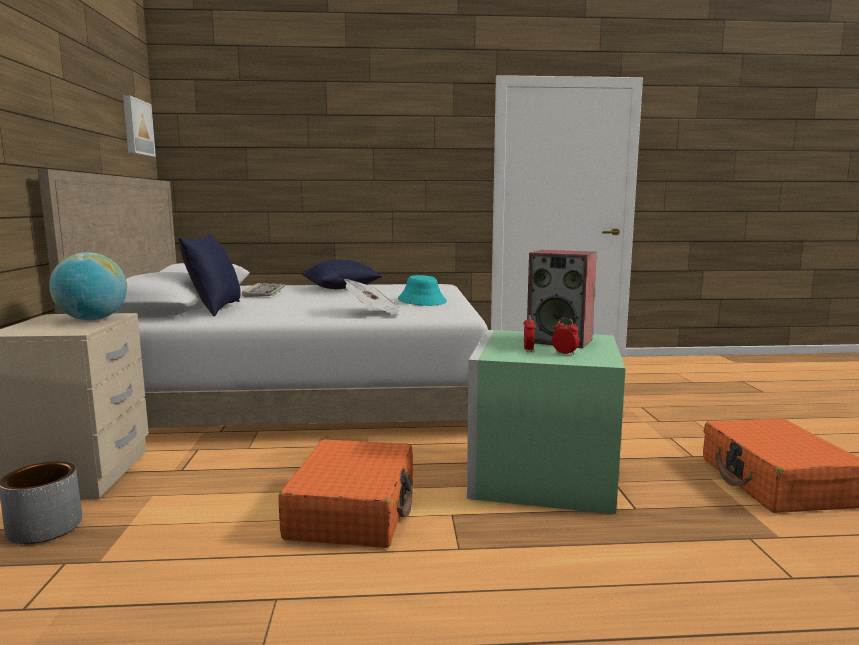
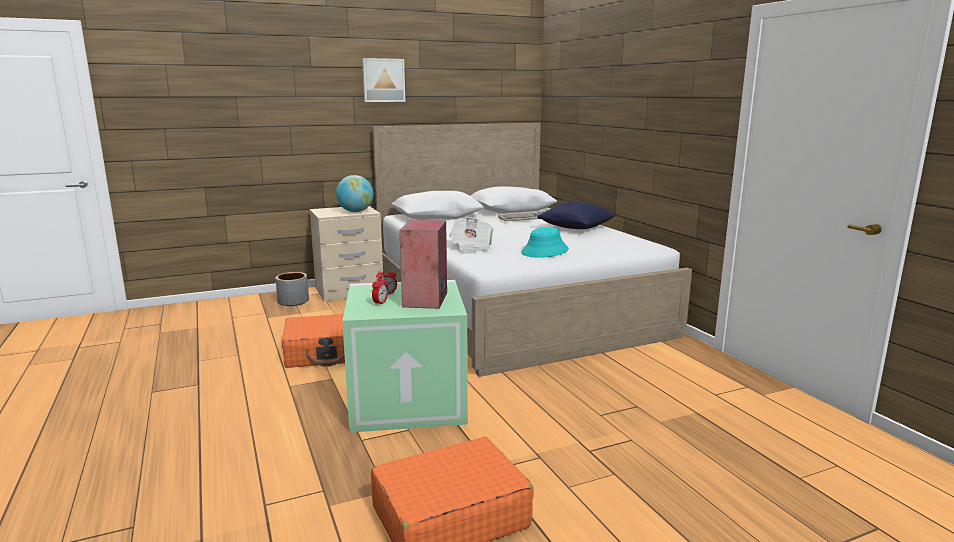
camera: 70 degrees right, 5 degrees up
(136, 127) = (509, 85): picture -> picture (383, 80)
(214, 309) = (448, 221): blue pillow -> none

